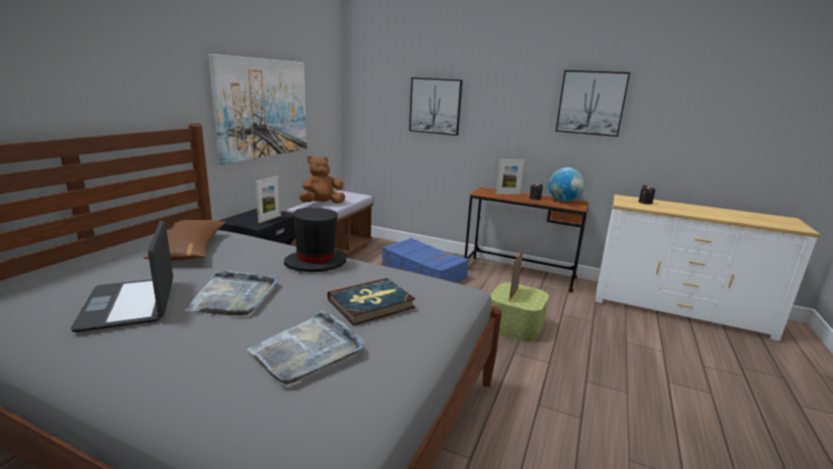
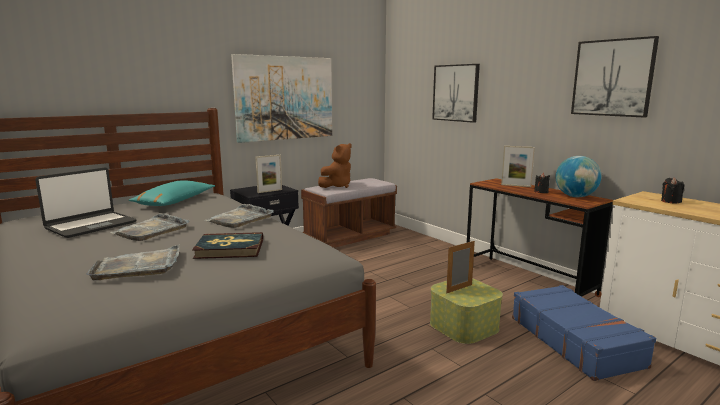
camera: 30 degrees right, 5 degrees down
(130, 304) = (91, 225): laptop -> laptop turned 150 degrees counterclockwise
(190, 249) = (175, 202): brown pillow -> turquoise pillow
(315, 262) = (240, 218): black hat -> grey tray
(322, 204) = (337, 186): brown plush toy -> brown plush toy turned 135 degrees clockwise
(423, 271) = (420, 262): blue suitcase -> blue suitcase (575, 341)

